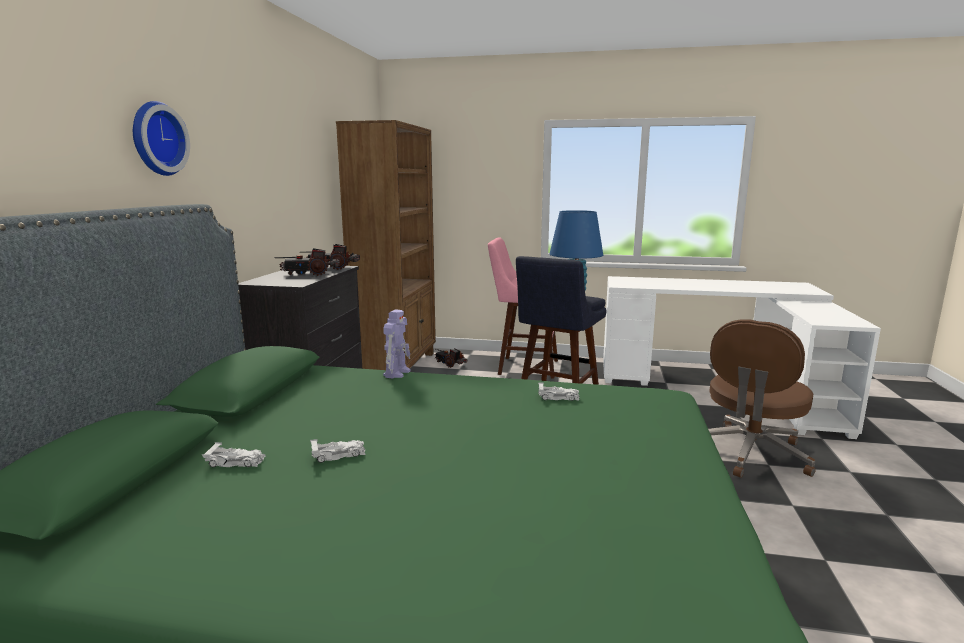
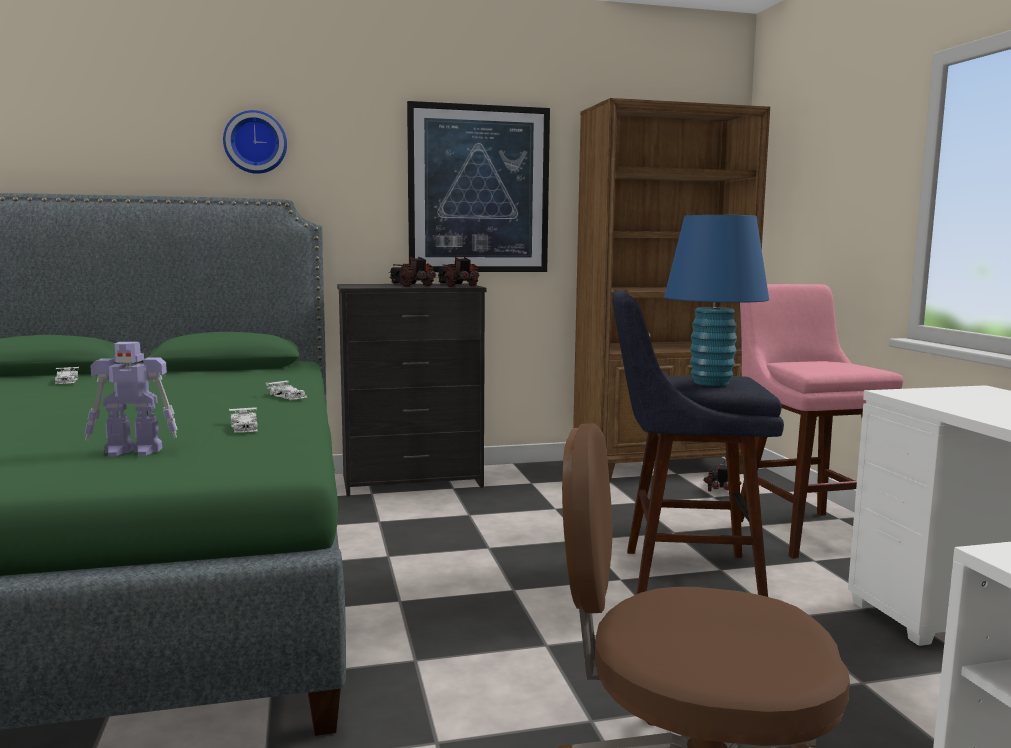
camera: 65 degrees right, 5 degrees down
(294, 184) = (479, 189): none -> picture
(338, 455) = (73, 393): white toy car -> white toy car (287, 396)
(397, 373) = (300, 384): toy robot -> toy robot (135, 451)

